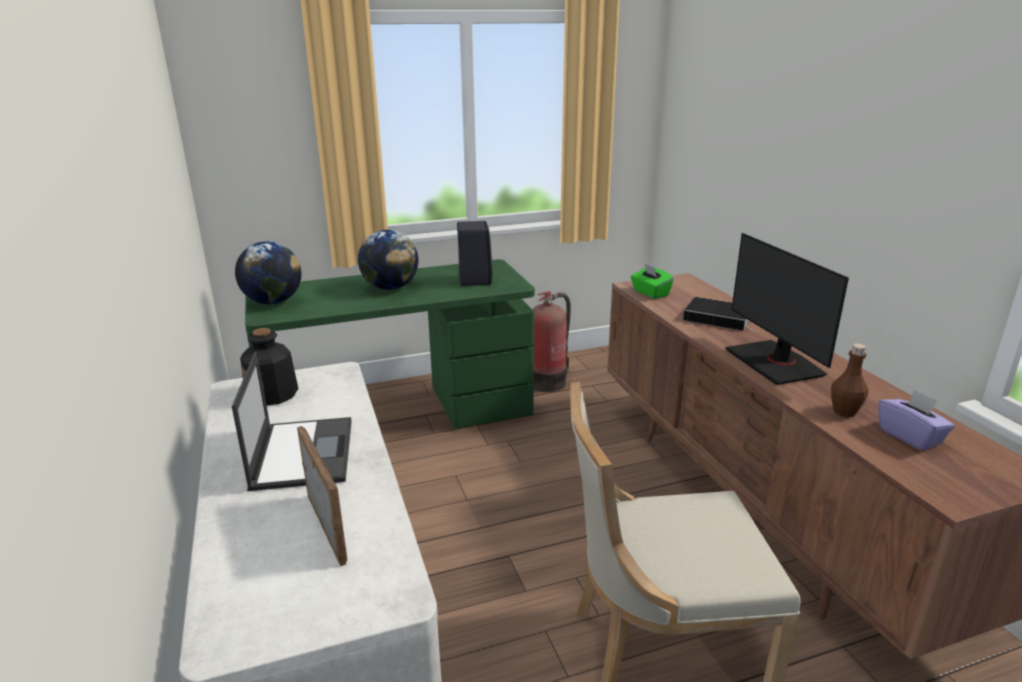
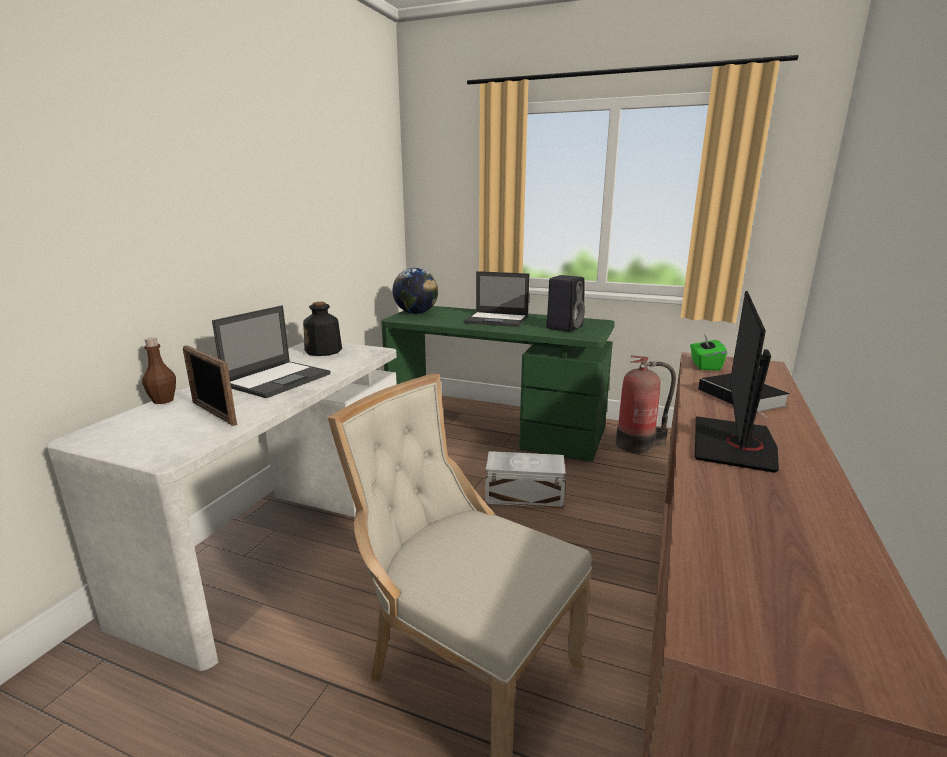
camera: 40 degrees right, 5 degrees down
(326, 527) = (213, 413): picture frame -> picture frame turned 120 degrees clockwise
(390, 287) = (497, 320): globe -> laptop
(513, 474) = (523, 494): none -> white storage box
(844, 412) = (734, 507): brown bottle -> brown bottle (163, 400)
(910, 436) = (780, 560): purple tissue box -> none

